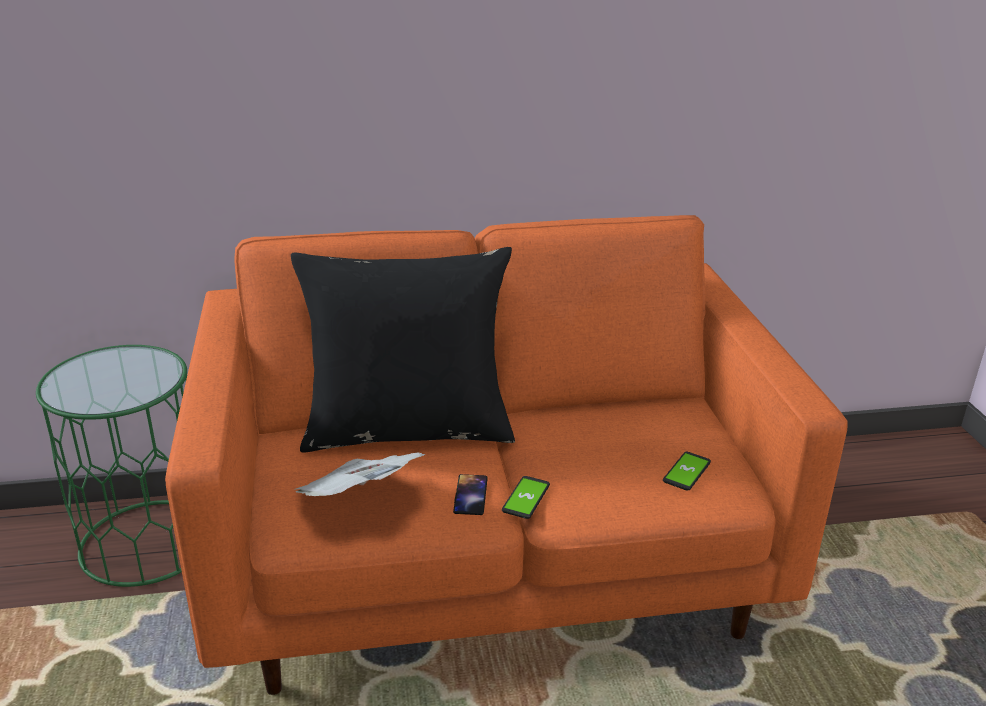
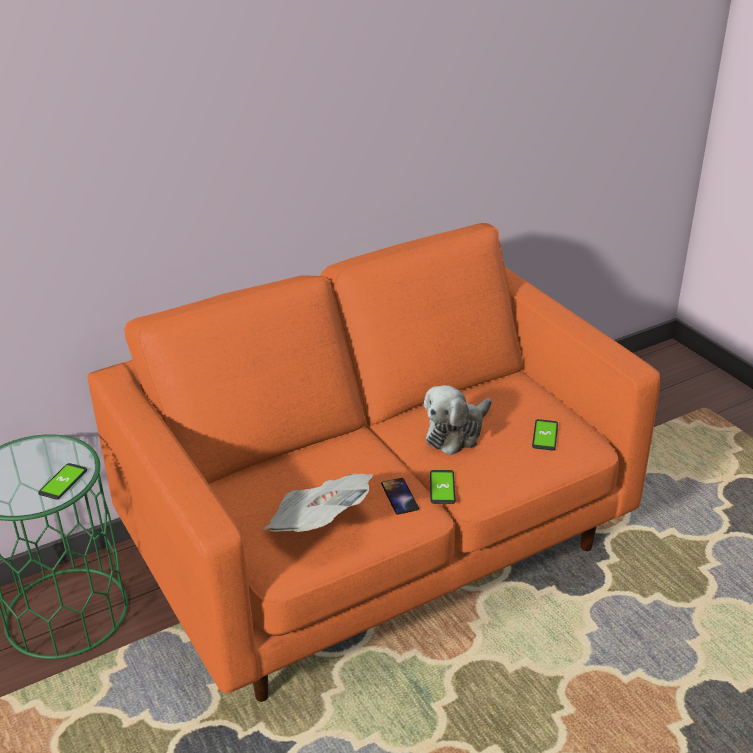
camera: 20 degrees left, 5 degrees up
(133, 392) = (63, 482): none -> phone
(408, 428) = (314, 454): black pillow -> none
(581, 444) = (456, 433): none -> plush toy

